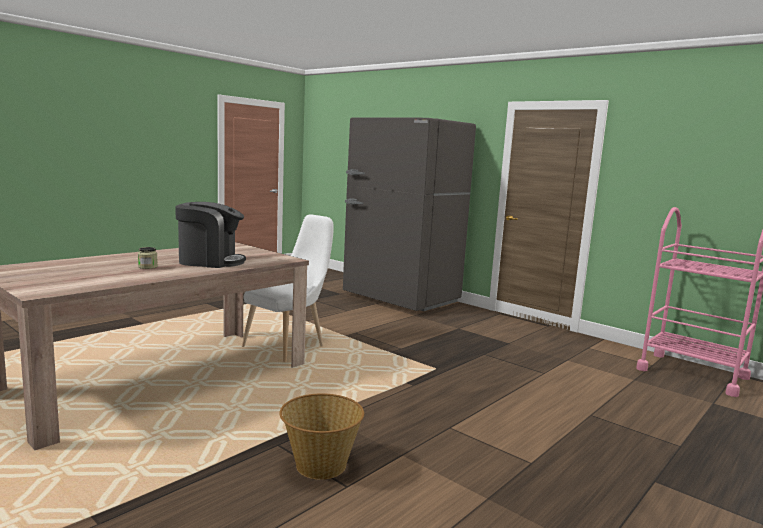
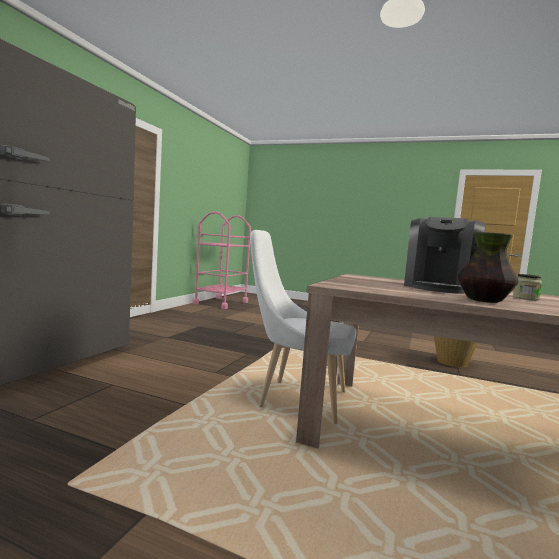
camera: 110 degrees left, 5 degrees down
(157, 255) = (484, 301): none -> vase
(210, 261) = (439, 288): coffee machine -> coffee machine turned 135 degrees counterclockwise

